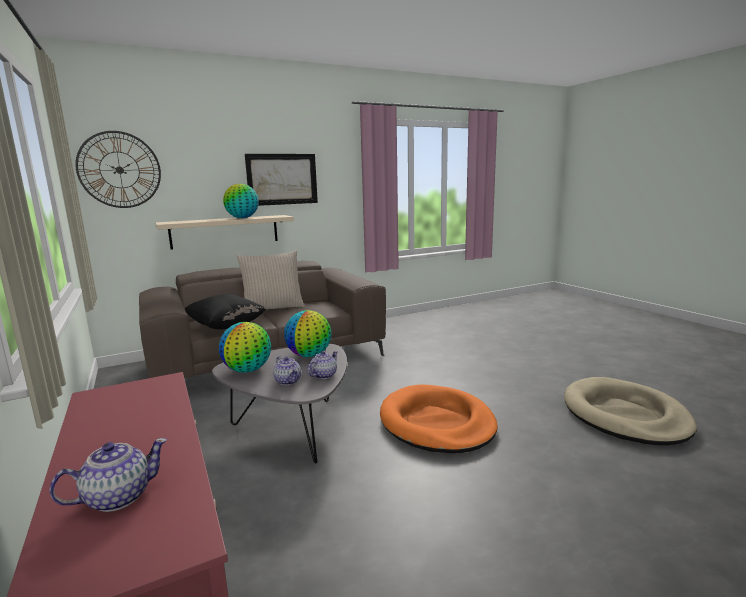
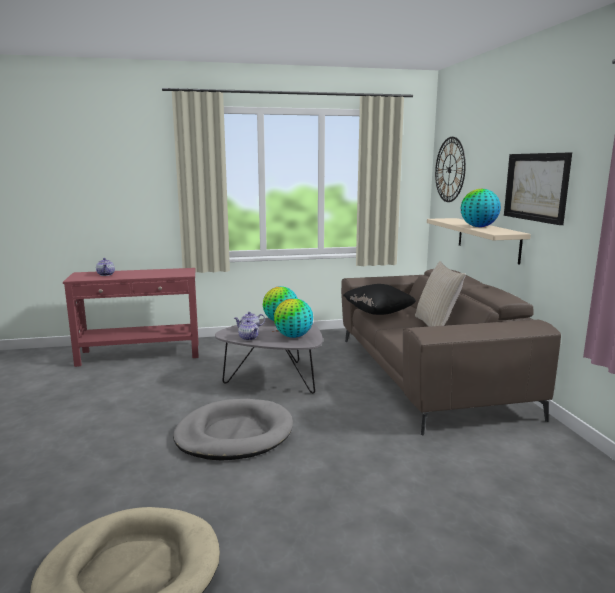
camera: 105 degrees right, 0 degrees up
(436, 423) = (234, 434): orange dog bed -> grey dog bed

